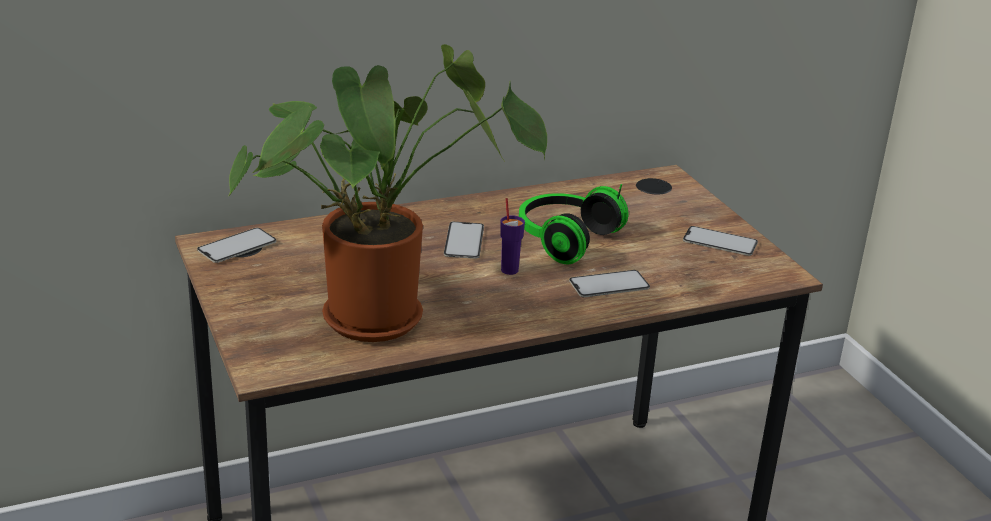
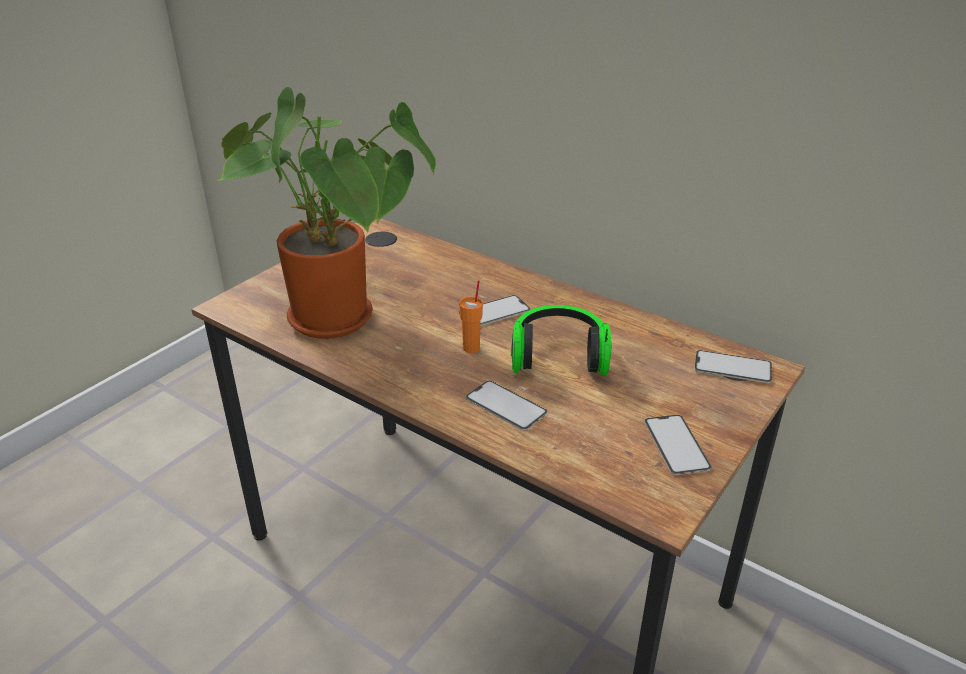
camera: 60 degrees right, 5 degrees up
(237, 246) = (378, 236): phone -> phone (732, 367)
(509, 270) = (472, 348): purple cup -> orange cup

